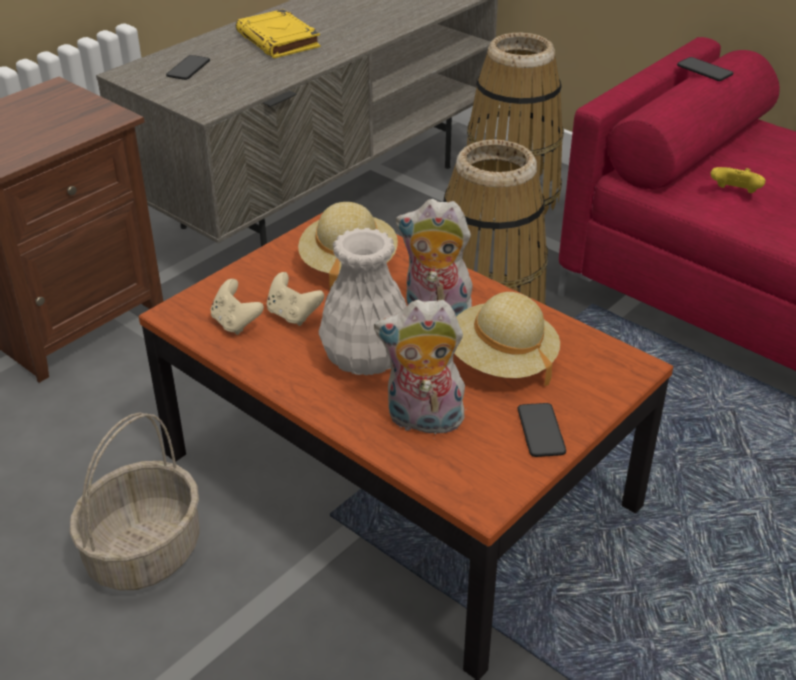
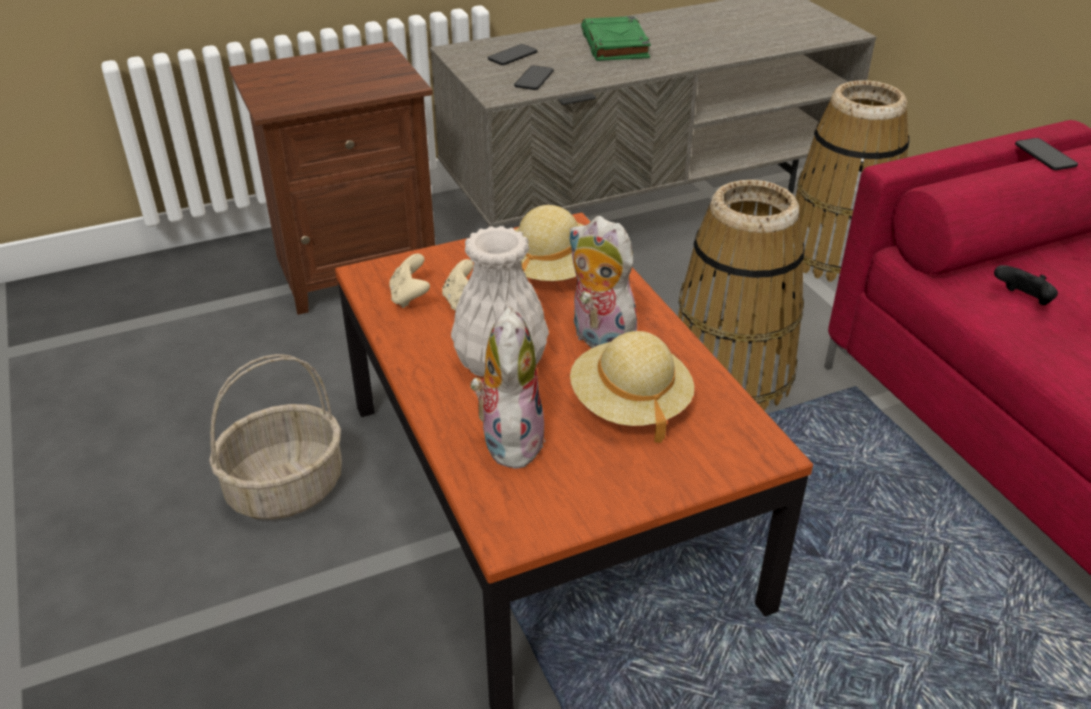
camera: 25 degrees right, 0 degrees up
(279, 40) = (615, 45): yellow book -> green book
(422, 421) = (509, 439): plush toy -> plush toy turned 60 degrees clockwise
(541, 431) = (618, 486): phone -> phone (534, 79)
(734, 193) = (1022, 301): yellow game controller -> black game controller

